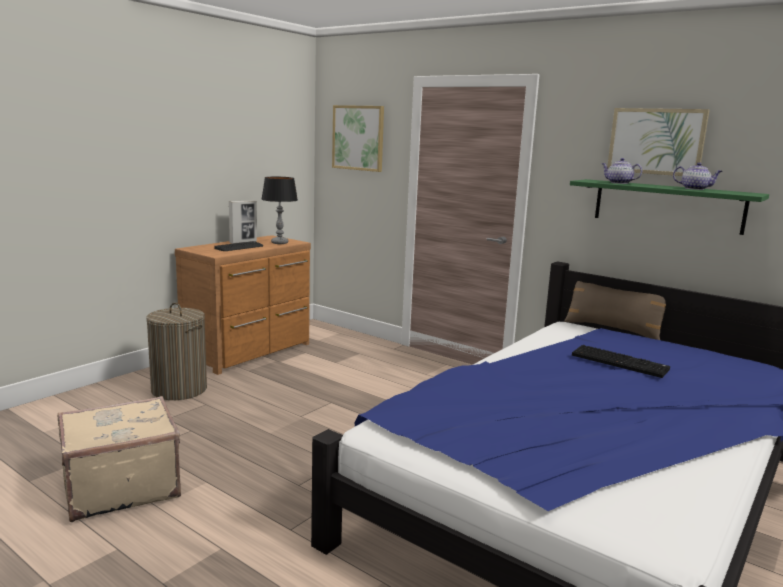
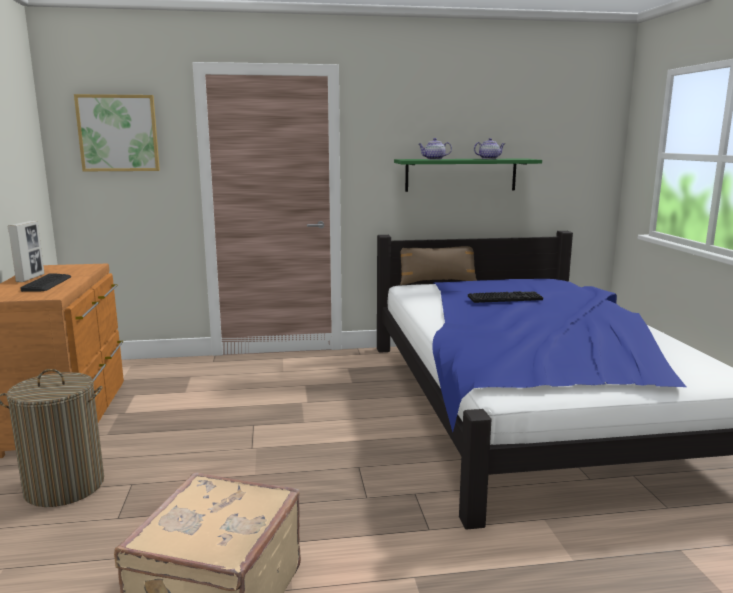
camera: 45 degrees left, 0 degrees up
(279, 243) = (76, 270): table lamp -> none
(656, 141) = (447, 123): picture -> none

